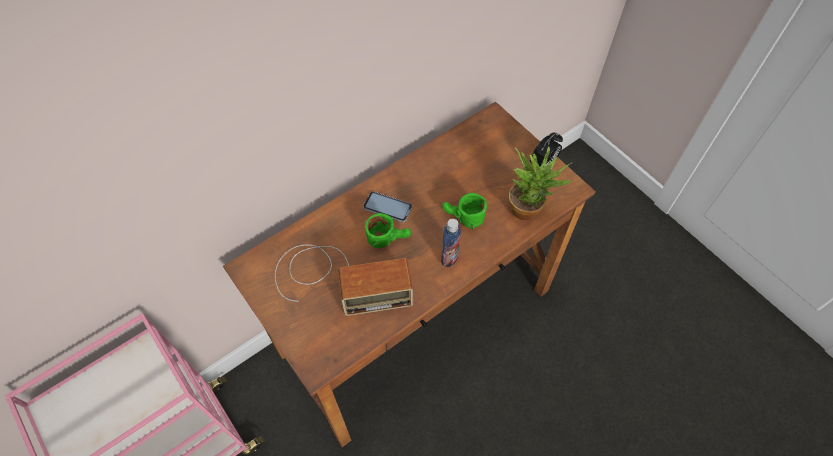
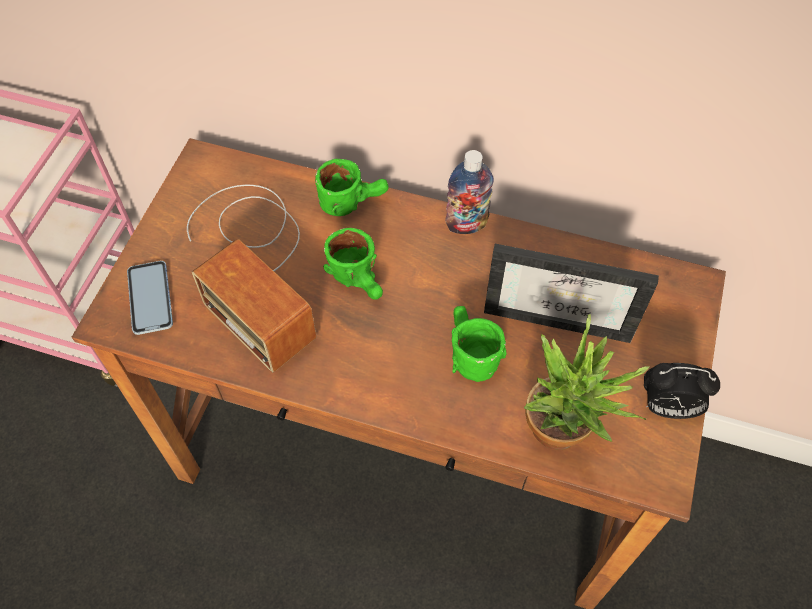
camera: 55 degrees right, 0 degrees up
(337, 213) = (353, 201): none -> green mug
(387, 207) = (410, 250): phone -> phone (150, 298)
(449, 257) = (388, 374): bottle -> bottle (466, 224)
(470, 170) = (561, 312): none -> picture frame

